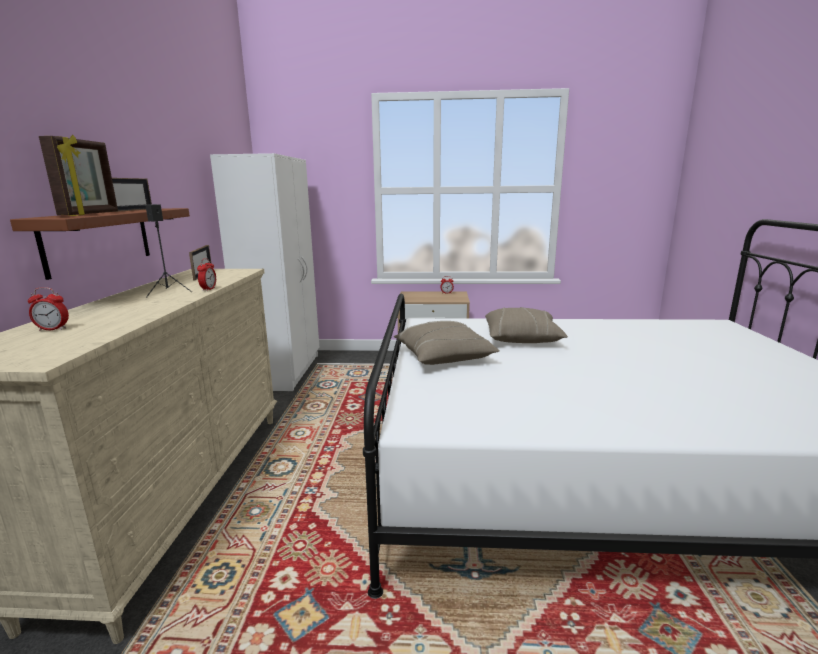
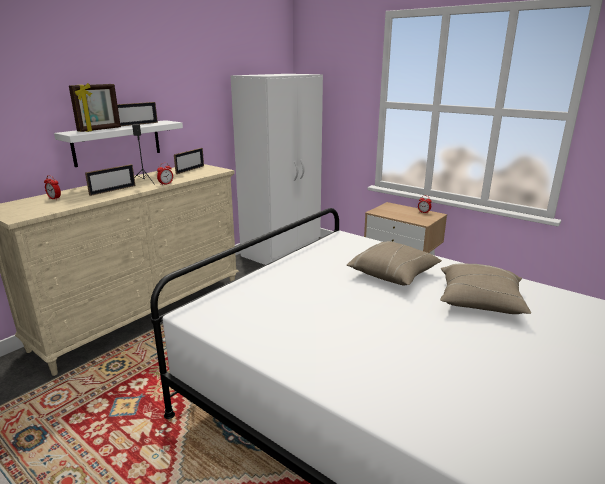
camera: 35 degrees right, 5 degrees up
(99, 239) = (117, 142): brown shelf -> white shelf
(140, 306) = (113, 190): none -> picture frame
(444, 357) = (301, 272): beige pillow -> beige pillow (479, 301)

